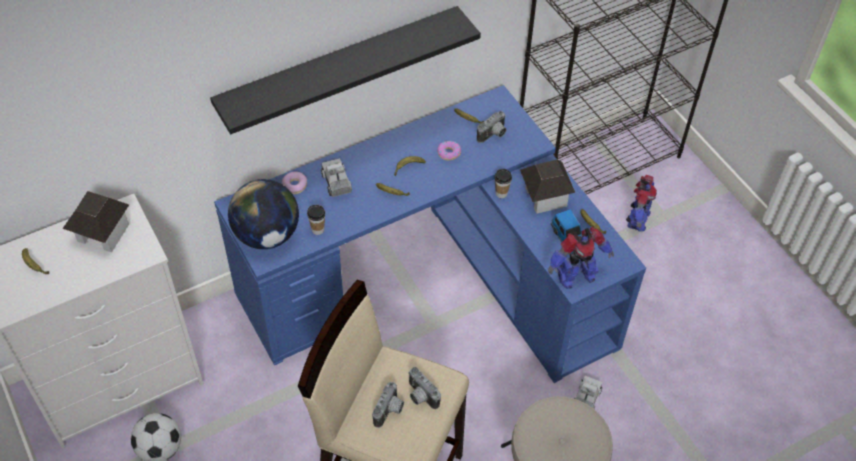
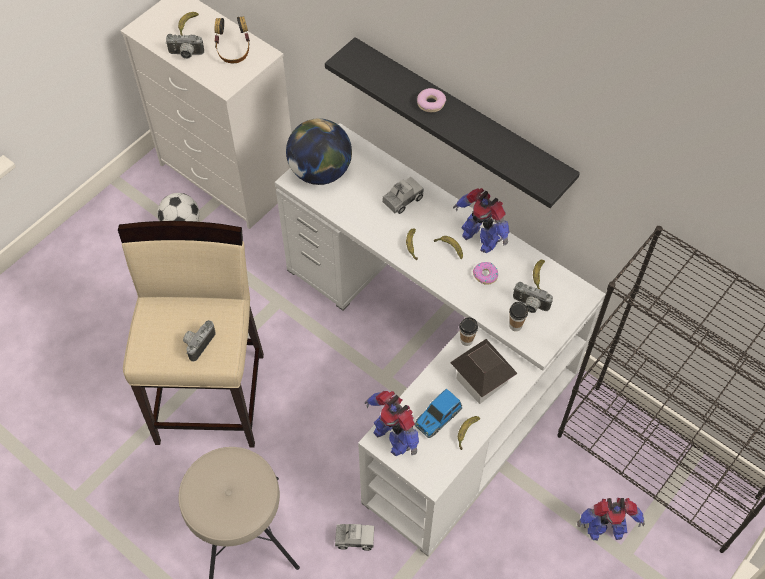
camera: 70 degrees right, 5 degrees up
(102, 233) = (234, 51): toy house -> headphones
(294, 185) = (384, 171): donut -> donut (431, 103)
(318, 230) = (343, 205): cup -> cup (515, 325)
(390, 411) = (175, 326): camera -> camera (186, 55)
(408, 143) = (480, 238): none -> toy robot
(437, 280) = (432, 363): blue desk -> white desk

